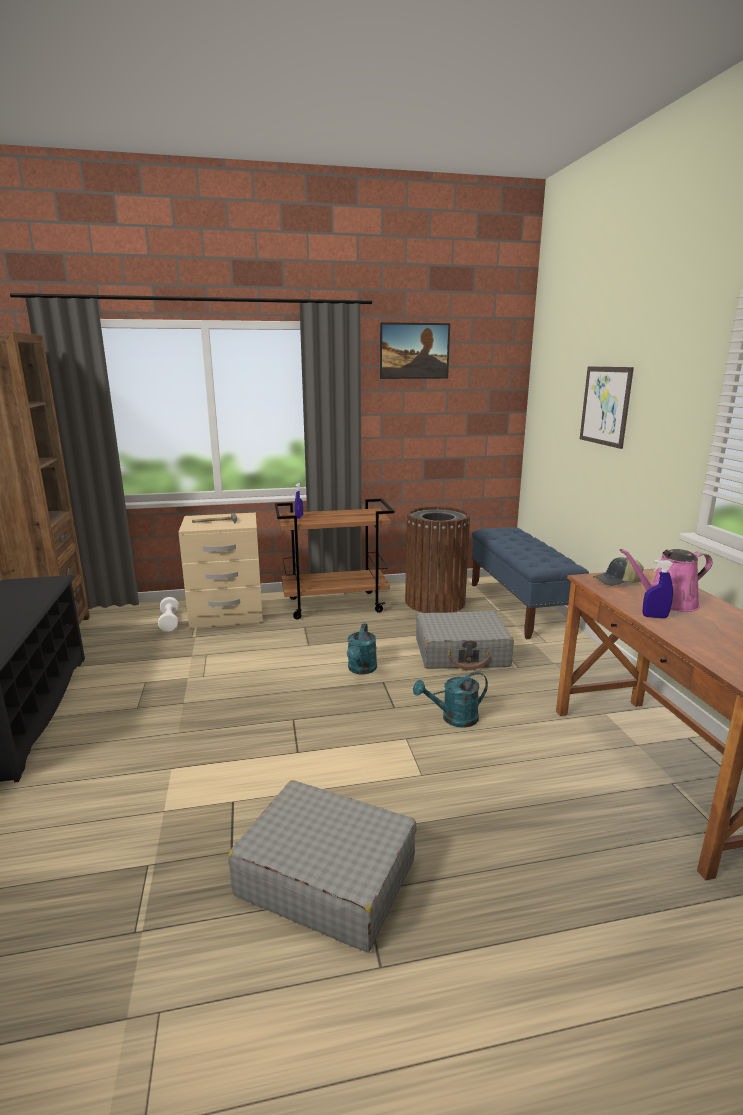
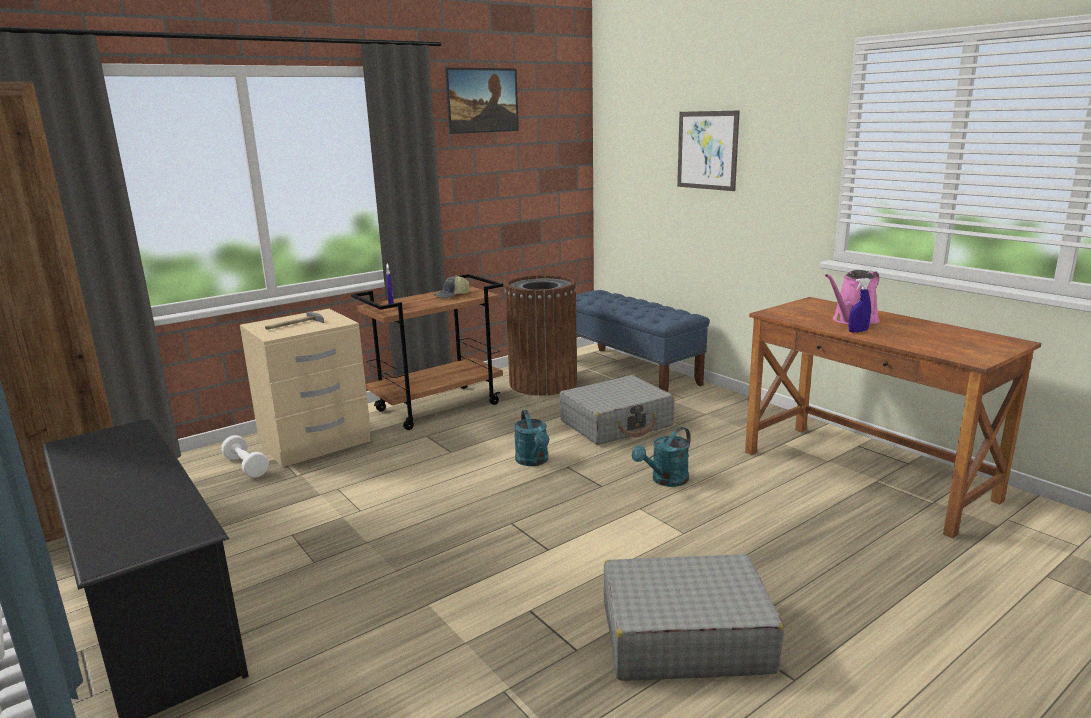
camera: 25 degrees left, 0 degrees up
(617, 581) = (795, 311): cap -> cap (452, 296)

